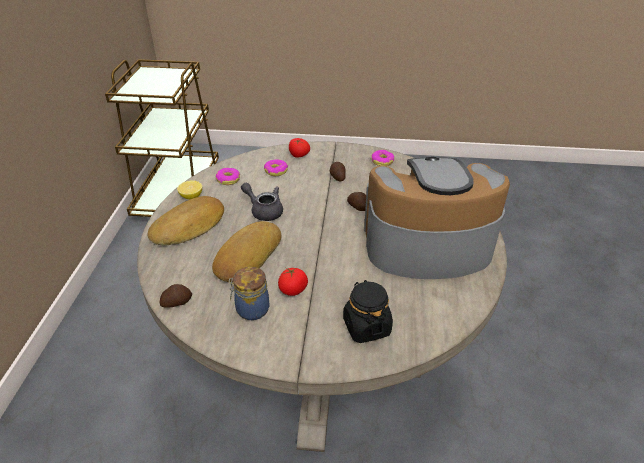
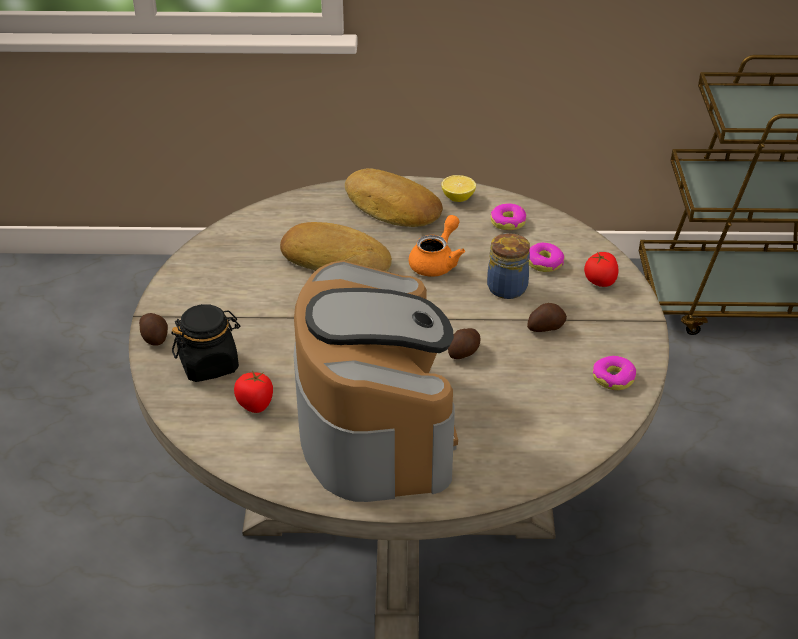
camera: 85 degrees right, 0 degrees up
(176, 302) = (254, 220): potato -> potato (154, 337)
(251, 309) = (241, 273): jar -> jar (506, 287)
(264, 211) = (437, 262): grey teapot -> orange teapot
(293, 290) = (274, 301): tomato -> tomato (255, 404)

